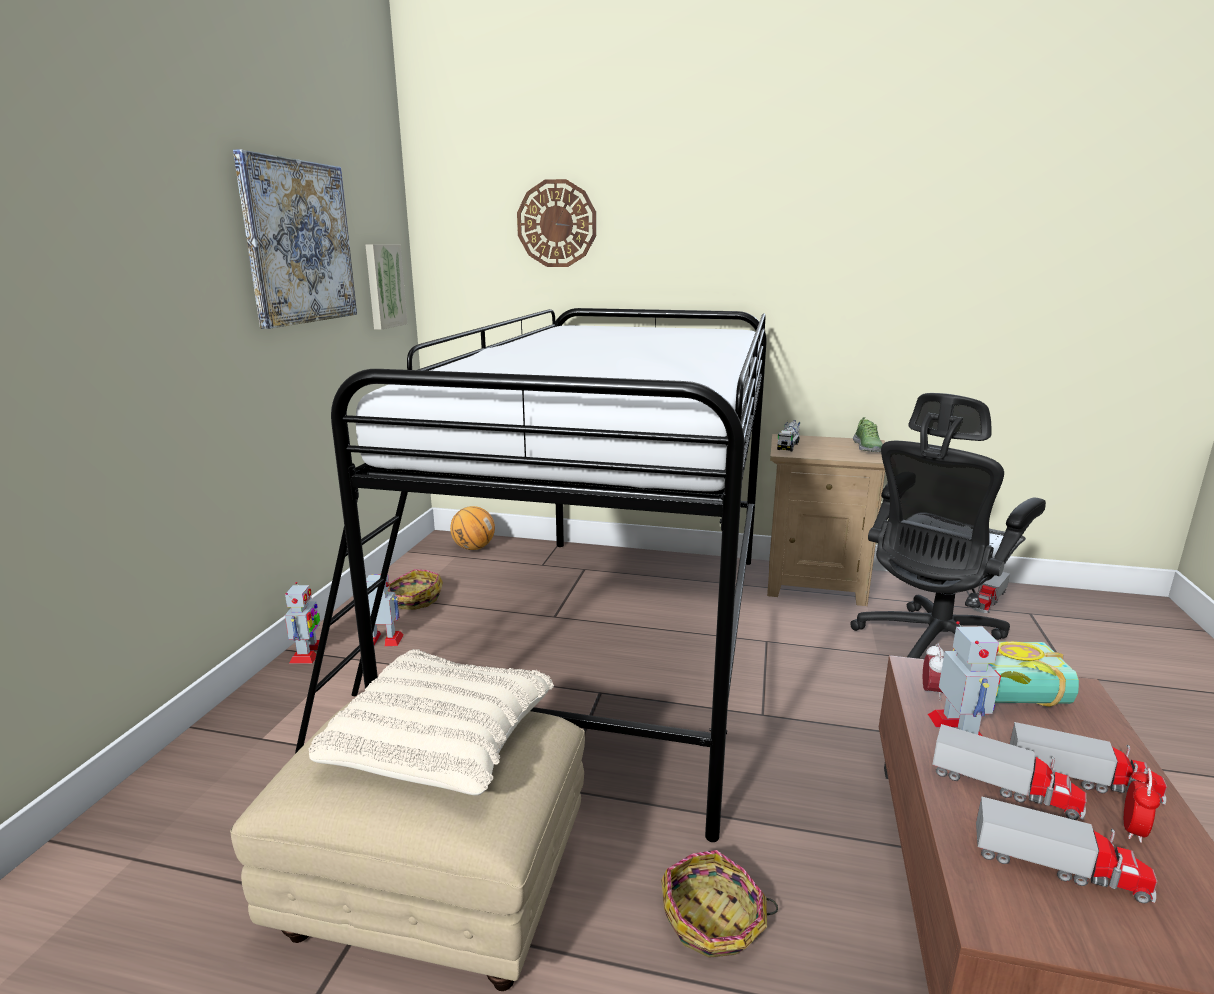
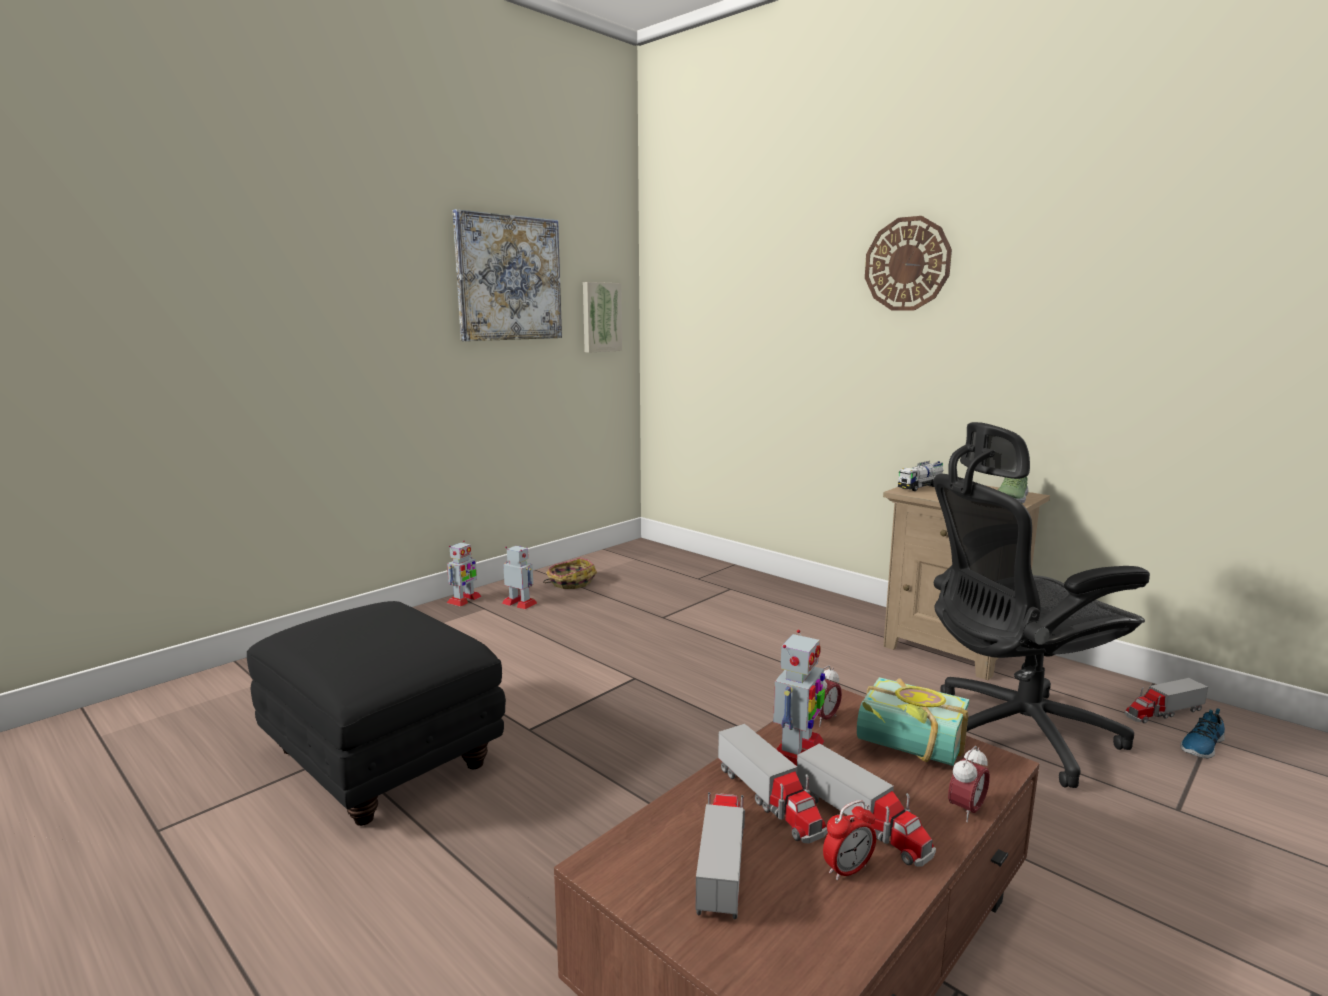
camera: 30 degrees right, 5 degrees down
(438, 894) = (384, 760): beige ottoman -> black ottoman
(441, 738) = (386, 630): beige pillow -> none
(473, 548) = (656, 556): basketball -> none
(556, 224) = (744, 262): wall clock -> wall clock (907, 264)
(604, 646) = (677, 648): black bed -> none
(714, 921) = (535, 849): basket -> none
(1032, 620) = (1201, 745): none -> shoe
(1059, 868) = (722, 862): toy truck -> toy truck turned 135 degrees counterclockwise
(1118, 739) = (966, 810): none -> alarm clock

